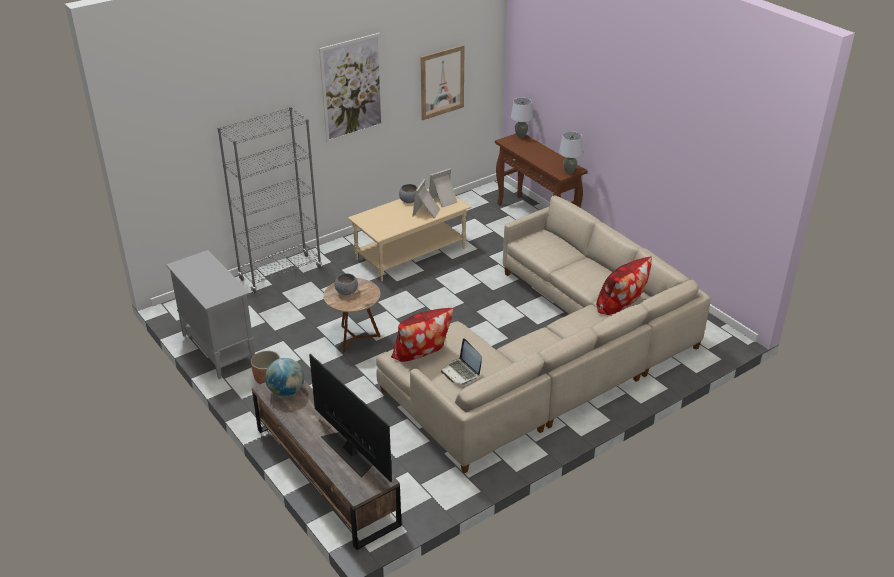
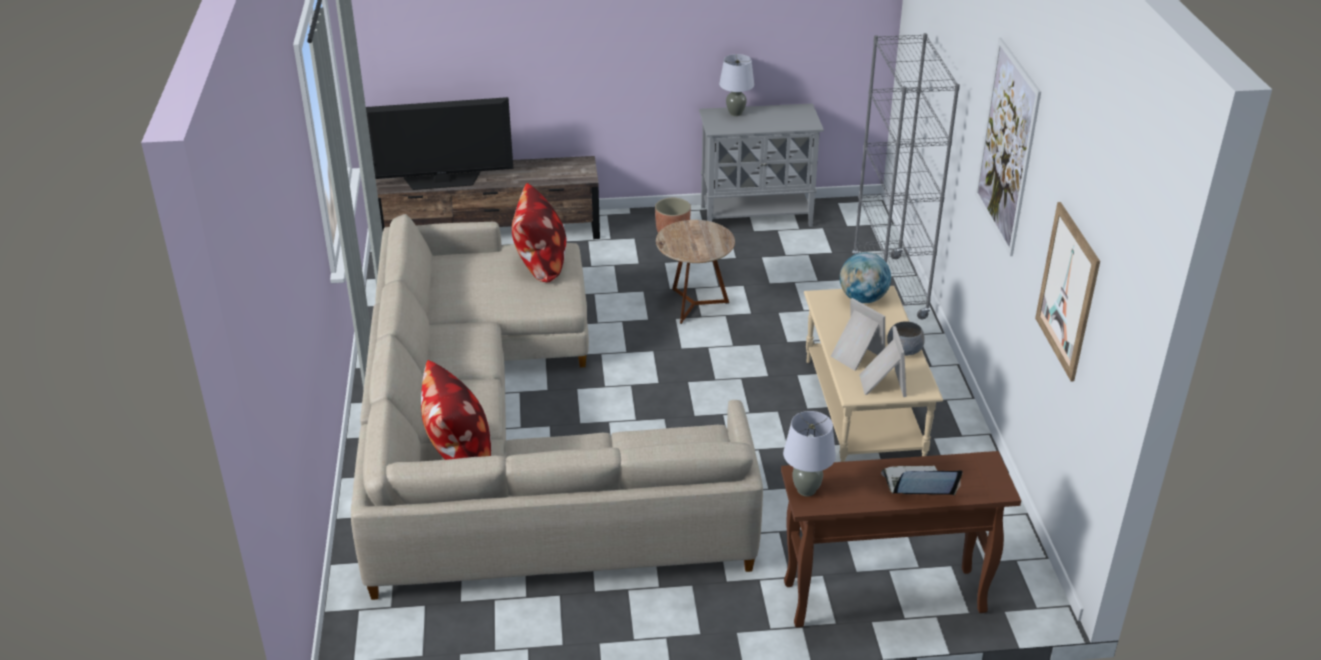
camera: 120 degrees right, 0 degrees up
(286, 391) = (567, 170): globe -> globe (862, 298)
(346, 291) = (703, 237): grey bowl -> none
(461, 372) = (475, 272): laptop -> laptop (918, 486)
(521, 135) = (1000, 492): grey table lamp -> grey table lamp (735, 113)

